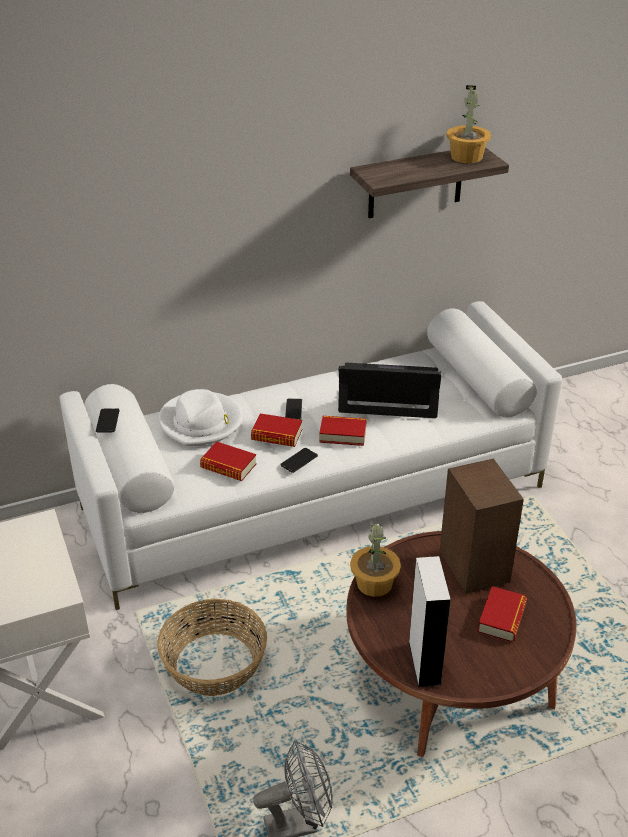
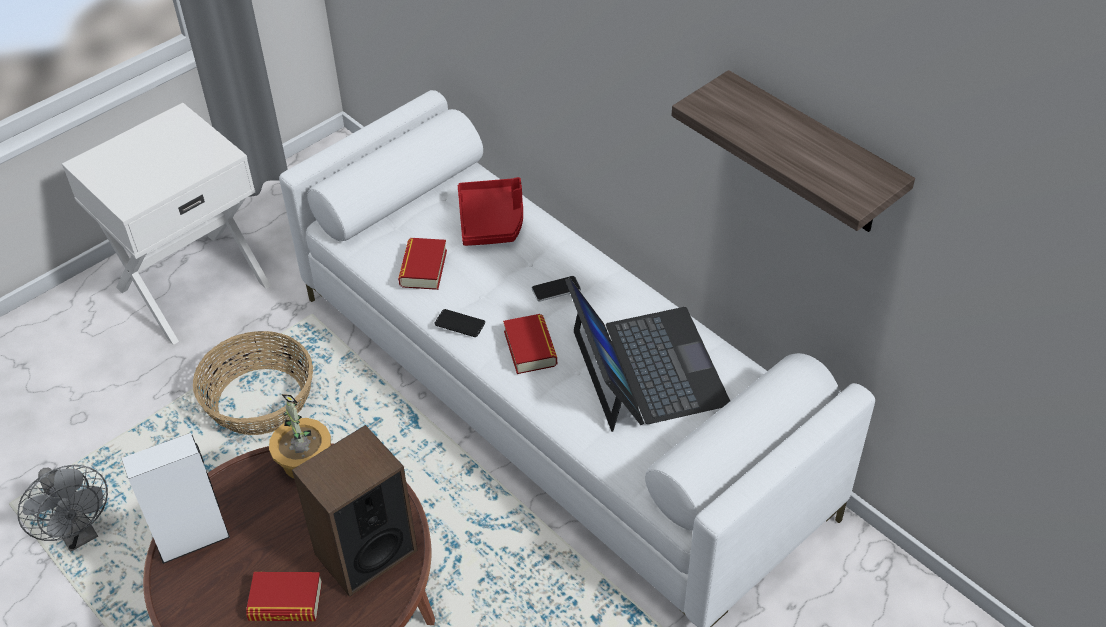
camera: 70 degrees right, 10 degrees up
(107, 421) = (394, 136): phone -> none
(201, 422) = (492, 220): white hat -> red tray
(277, 435) = (499, 290): book -> none
(466, 157) = (849, 170): potted plant -> none

